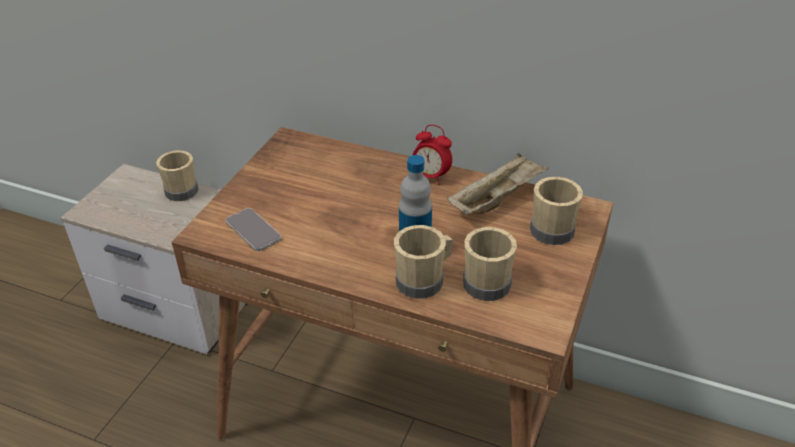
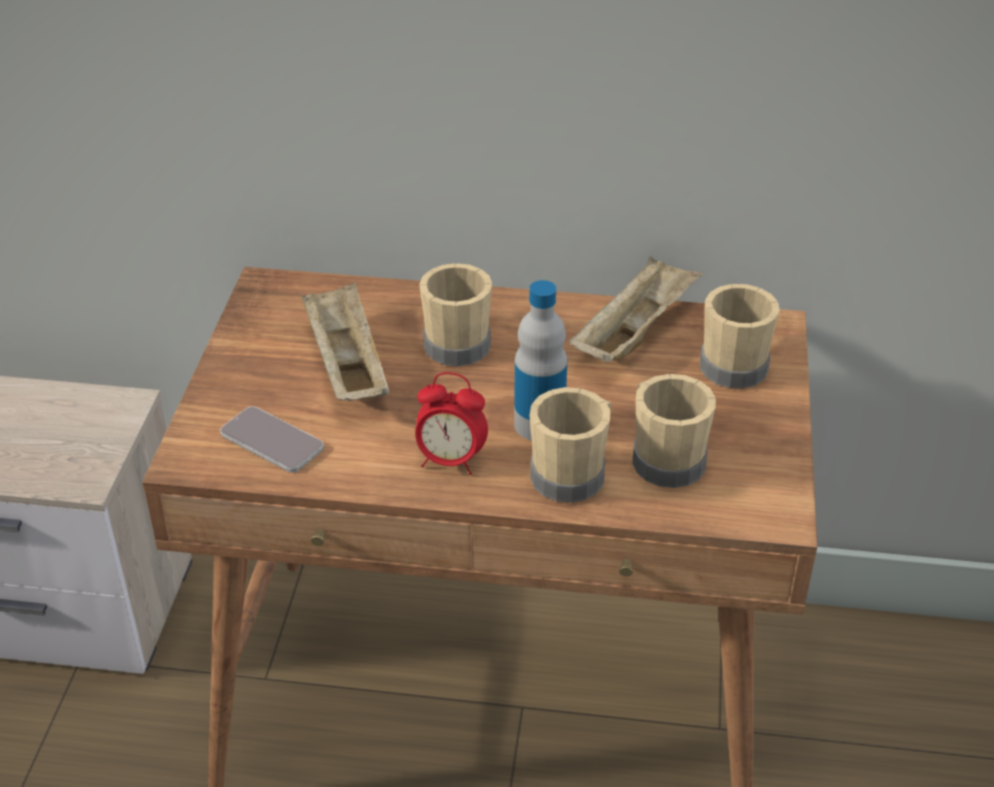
camera: 15 degrees left, 0 degrees up
(182, 189) = (60, 397): beige mug -> beige mug (453, 342)
(314, 193) = (346, 366): none -> beige tray
(430, 177) = (520, 313): alarm clock -> alarm clock (450, 461)

